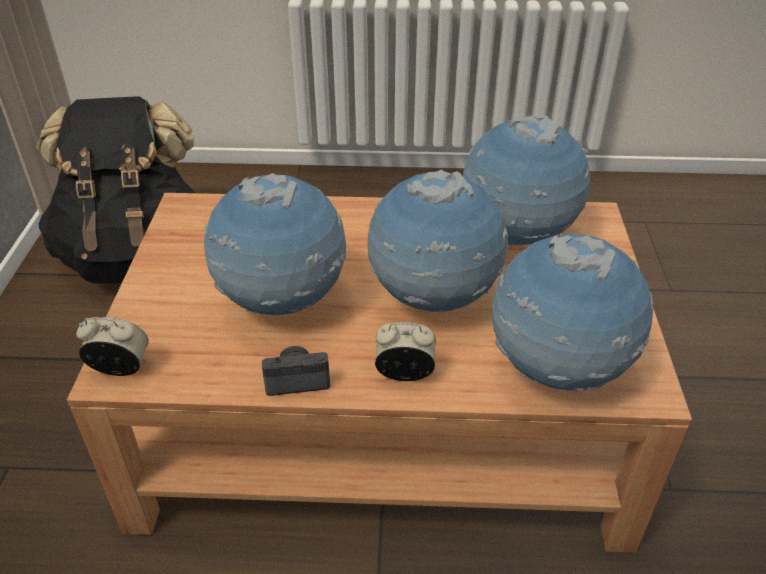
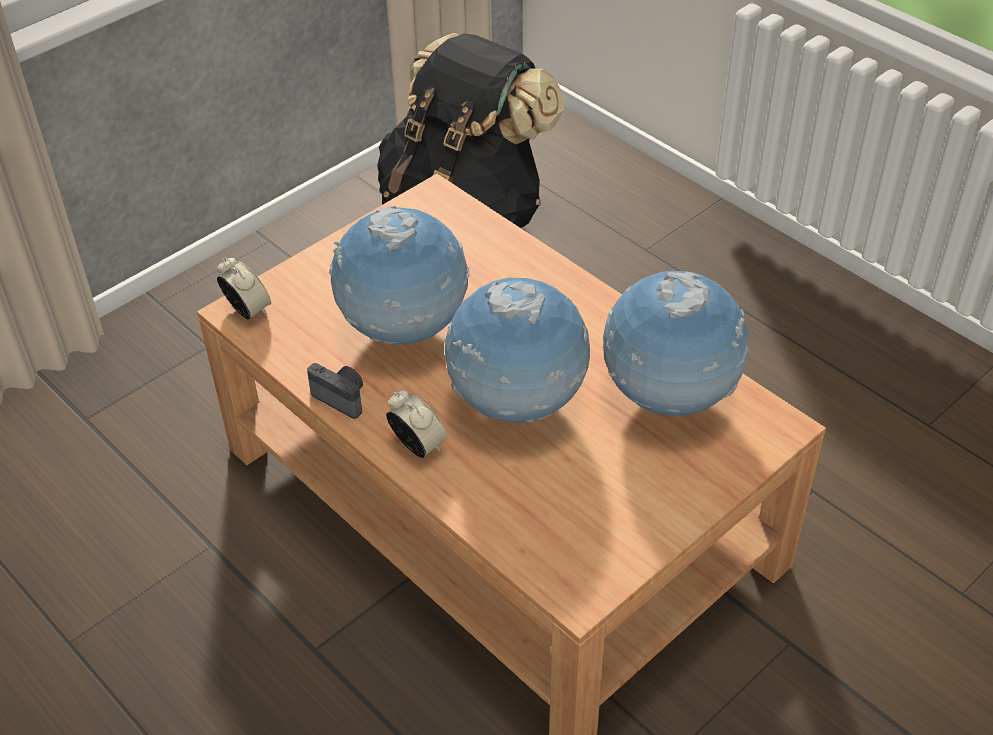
camera: 45 degrees right, 5 degrees up
(557, 372) = (529, 527): globe -> none

